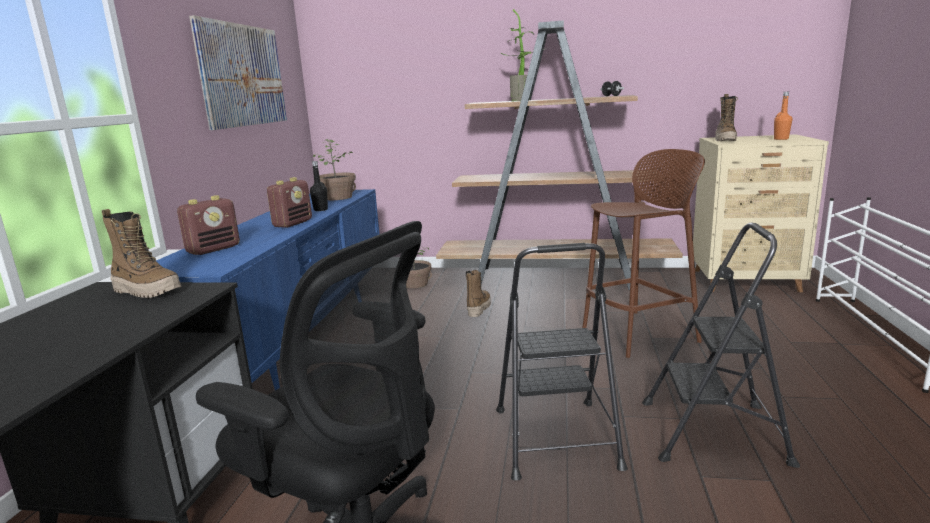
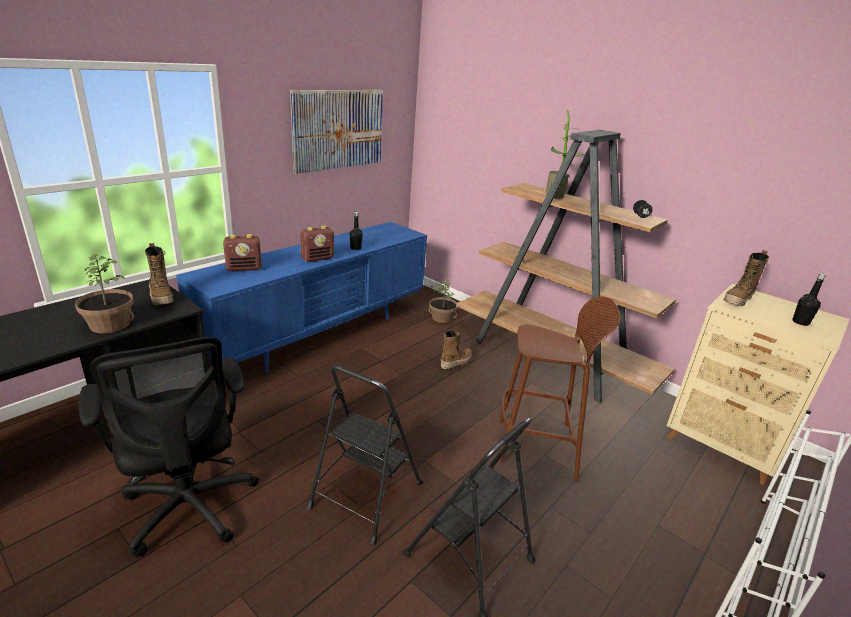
camera: 30 degrees right, 10 degrees up
(338, 197) = (388, 237): potted plant -> potted plant (109, 325)
(781, 139) = (800, 322): orange bottle -> black bottle

